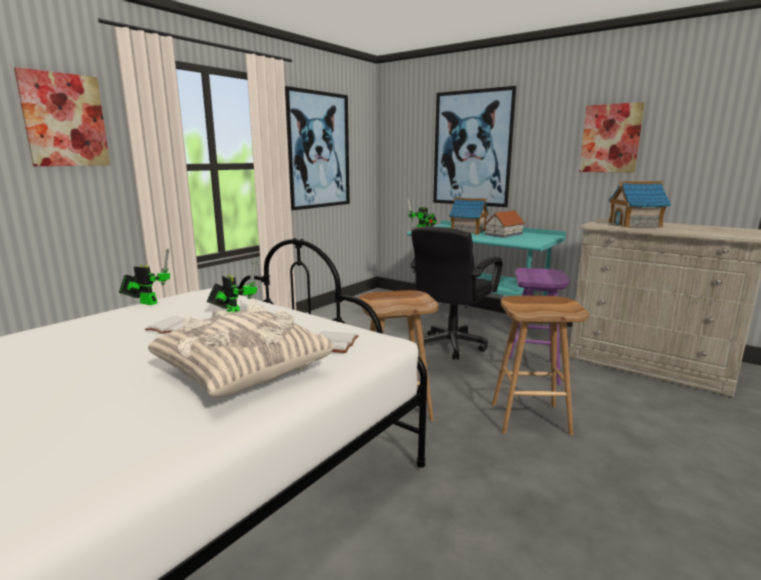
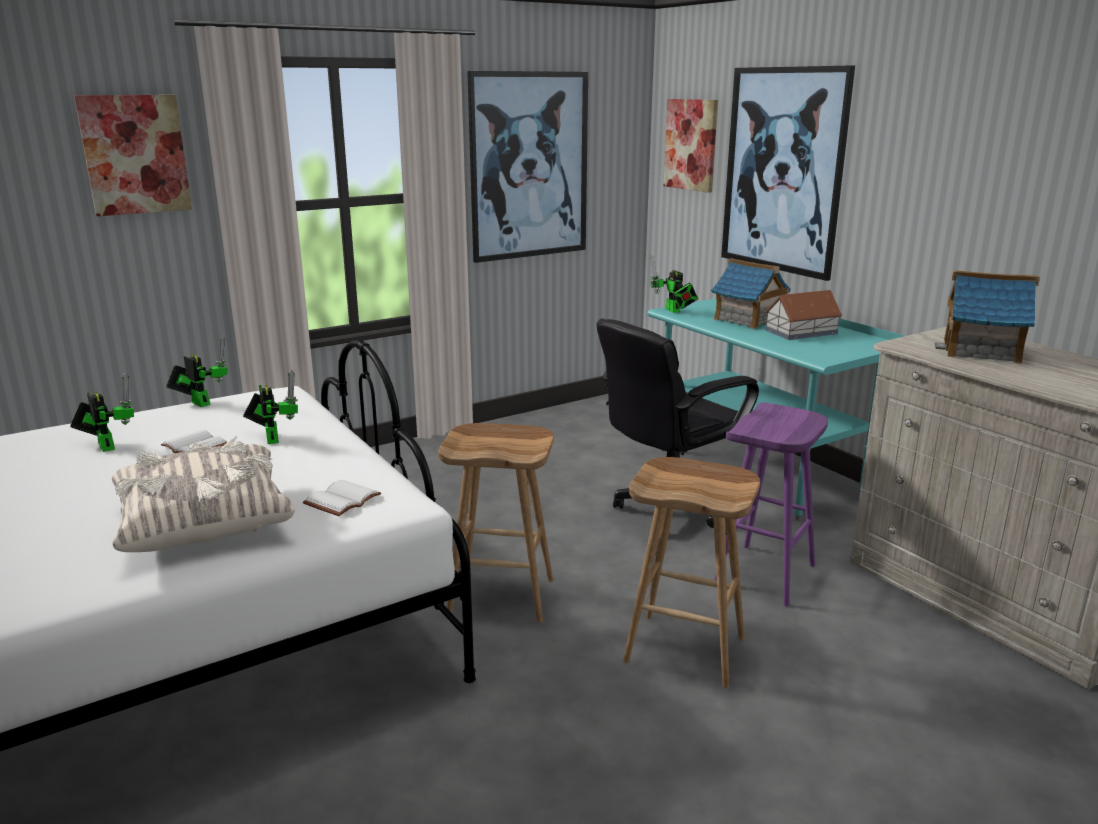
camera: 20 degrees right, 5 degrees up
(92, 336) = (106, 446): none -> toy robot
(610, 138) = (999, 177): picture -> picture (691, 145)

